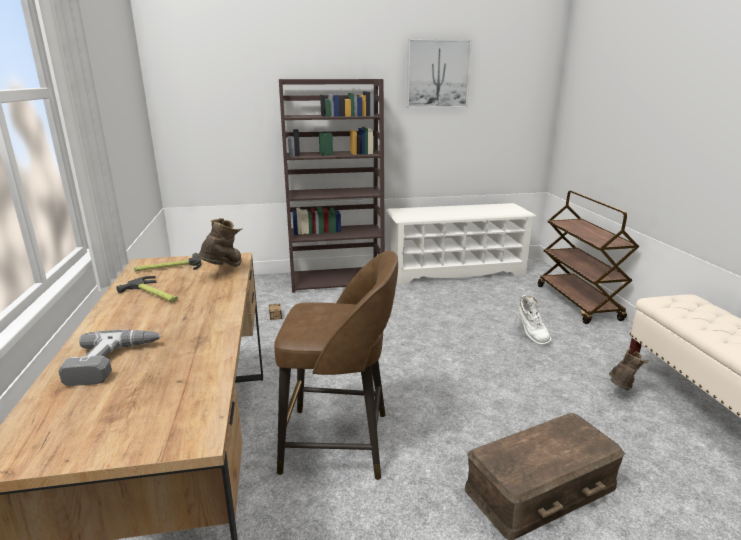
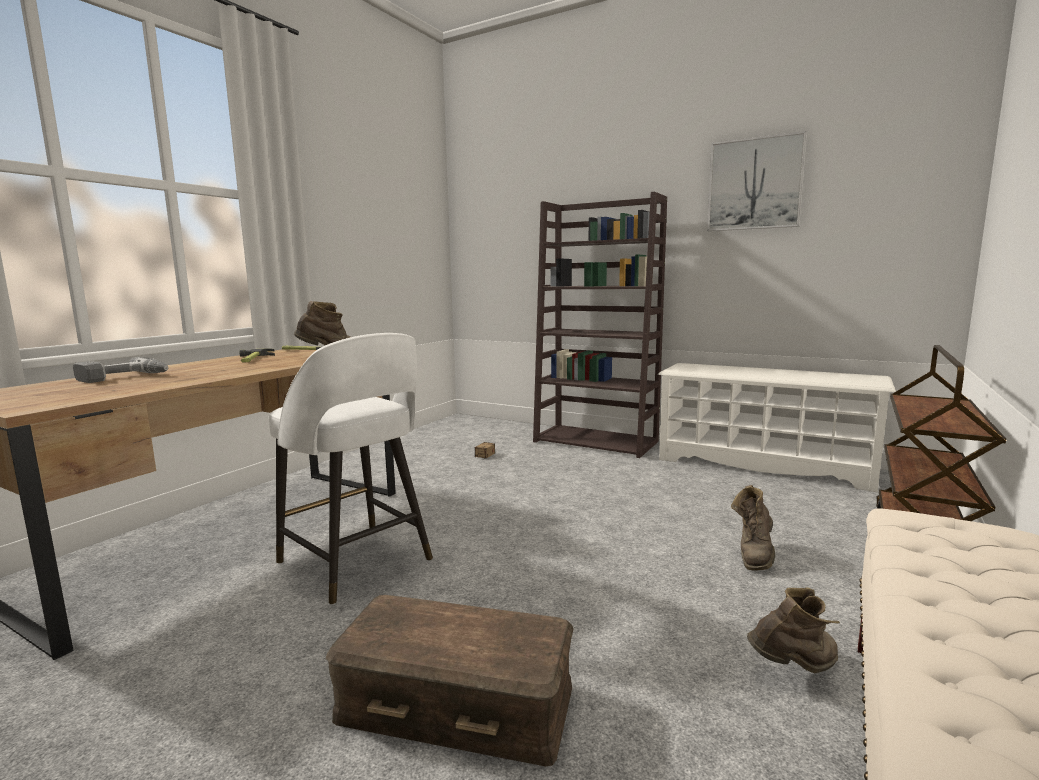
camera: 40 degrees right, 10 degrees down
(339, 442) = (357, 562): brown stool -> white stool
(531, 335) = (754, 555): white boot -> brown boot

